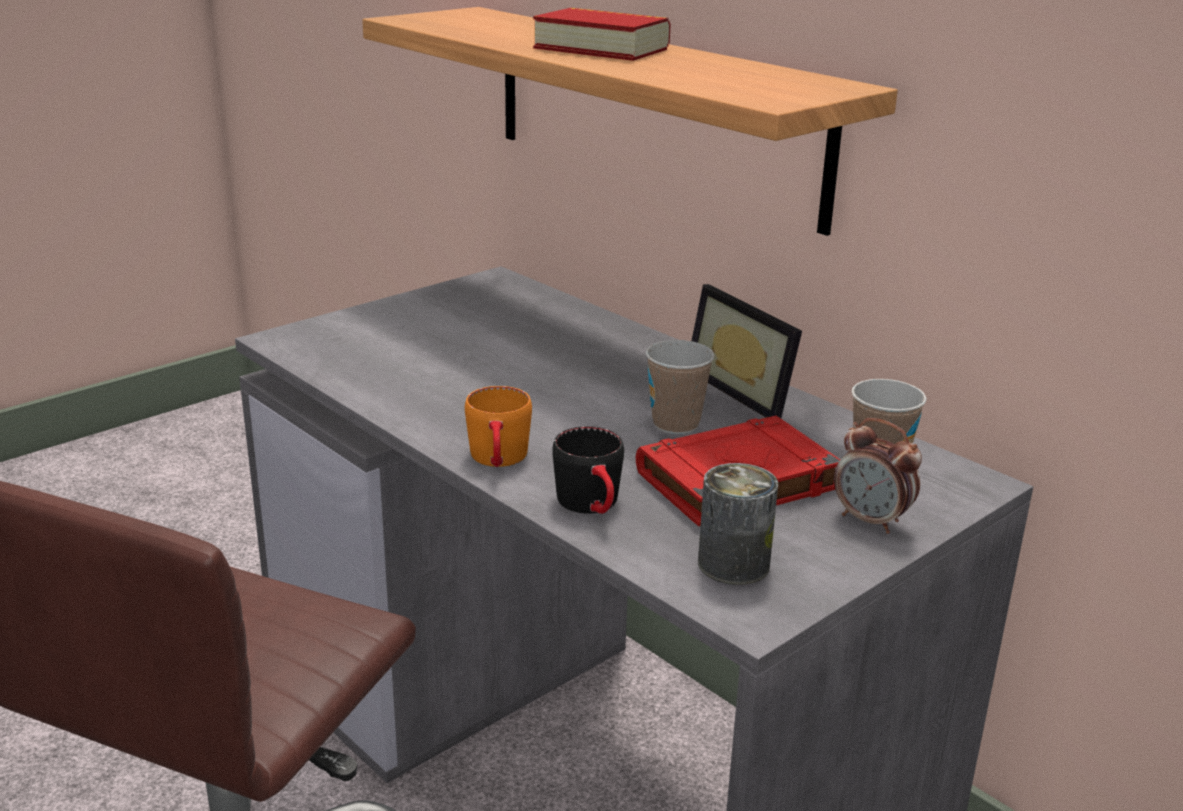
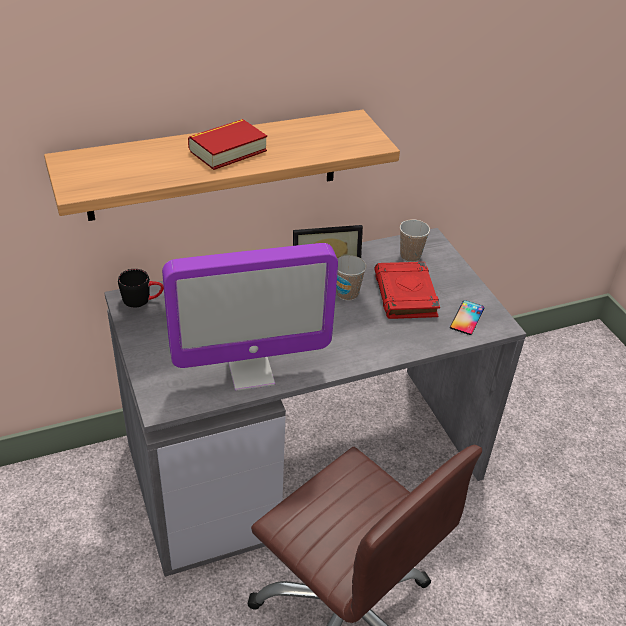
camera: 70 degrees left, 15 degrees up
(392, 382) = (251, 372): none -> monitor
(499, 460) = (357, 356): orange mug -> none
(593, 506) = (410, 340): black mug -> black mug (143, 299)
(733, 564) = (467, 317): can -> phone
(871, 521) = (448, 274): alarm clock -> none

